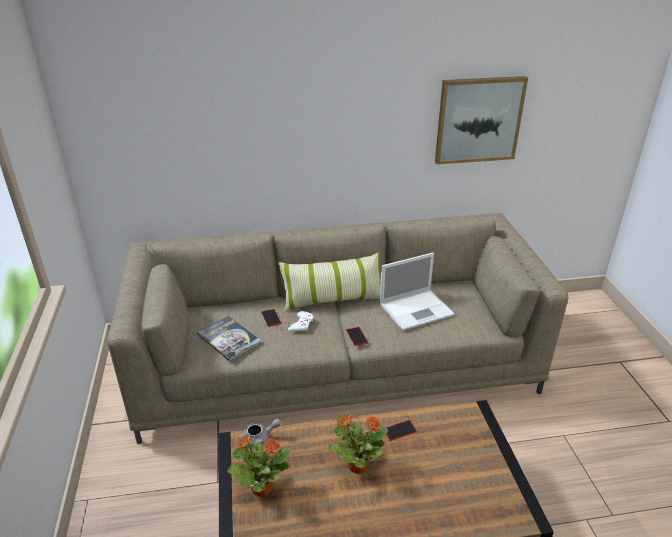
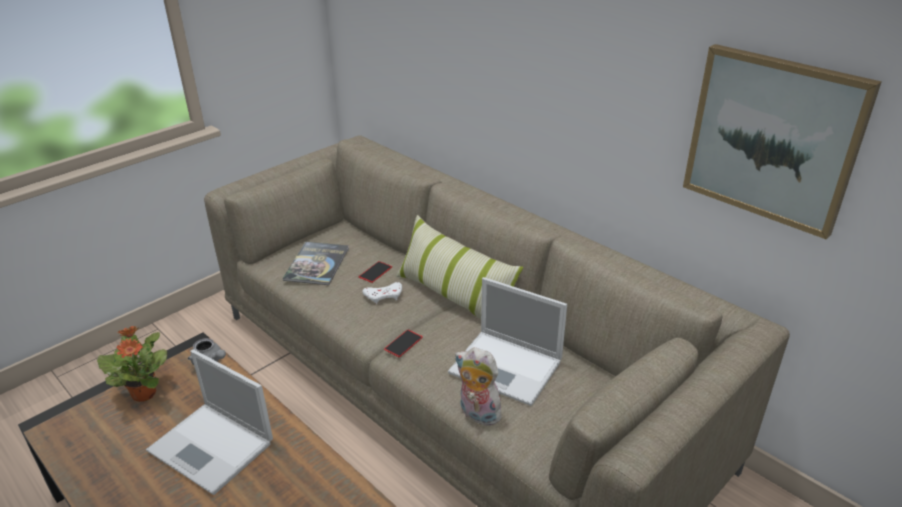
camera: 55 degrees right, 0 degrees up
(356, 465) = (213, 447): potted plant -> laptop
(400, 430) = (292, 459): phone -> none
(442, 336) = (477, 414): none -> plush toy

